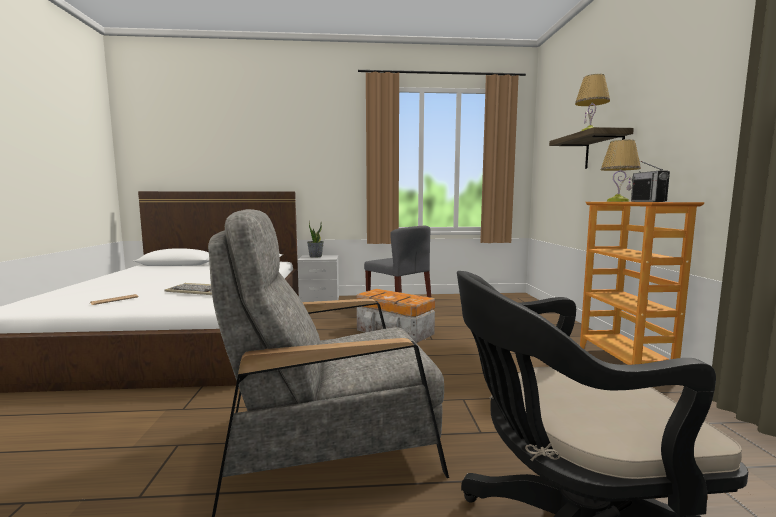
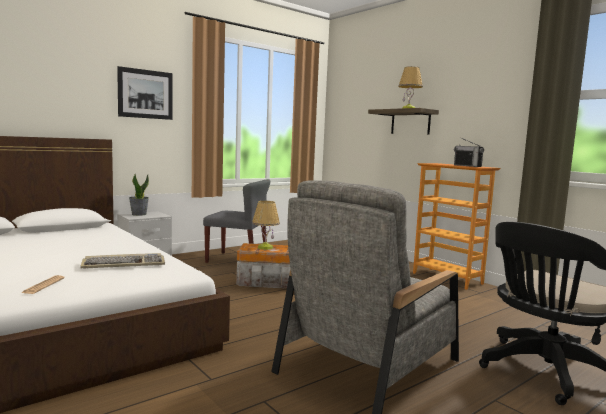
camera: 35 degrees left, 0 degrees up
(326, 150) = (145, 94): none -> picture
(617, 201) = (438, 163): table lamp -> table lamp (265, 247)

